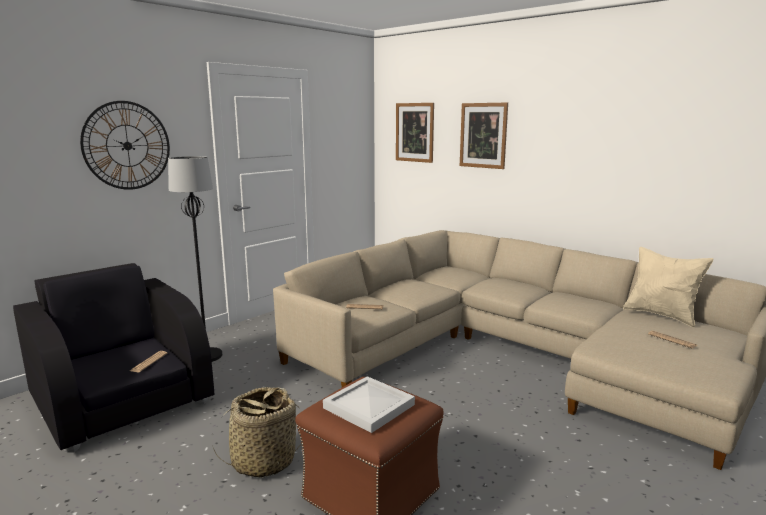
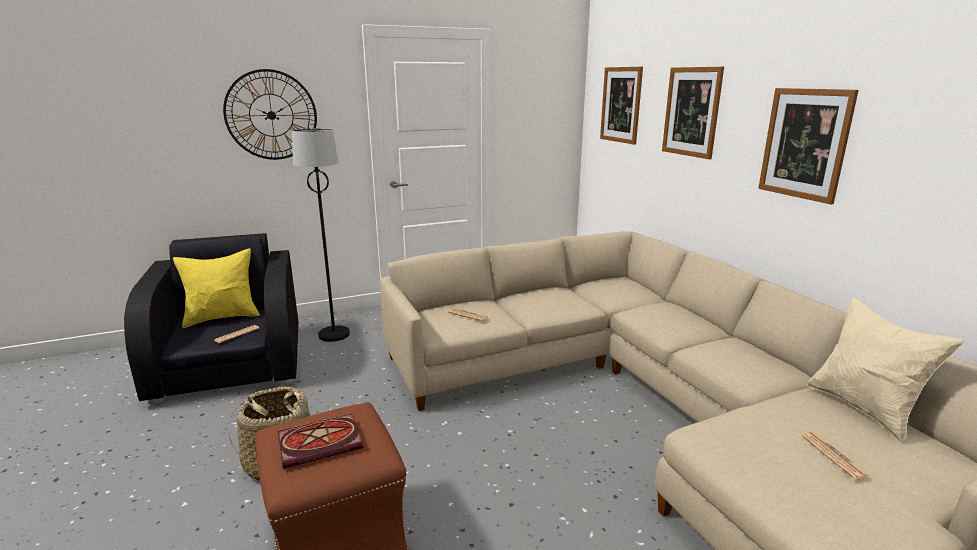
camera: 25 degrees right, 5 degrees up
(111, 352) = (222, 317): none -> yellow pillow
(369, 405) = (322, 442): white tray -> book
(577, 153) = (804, 144): none -> picture

